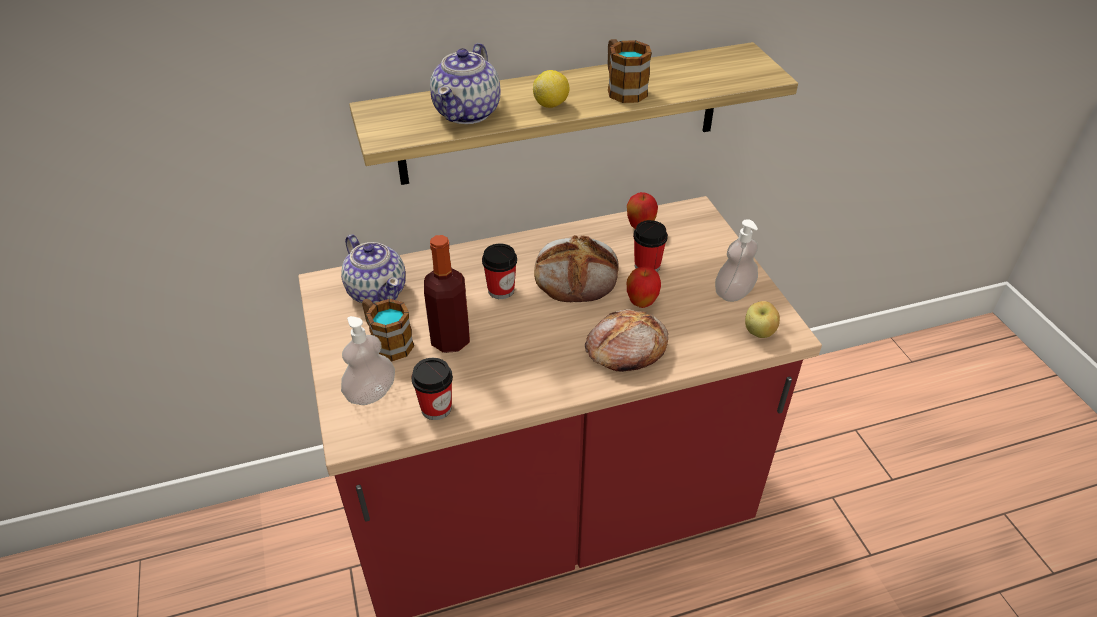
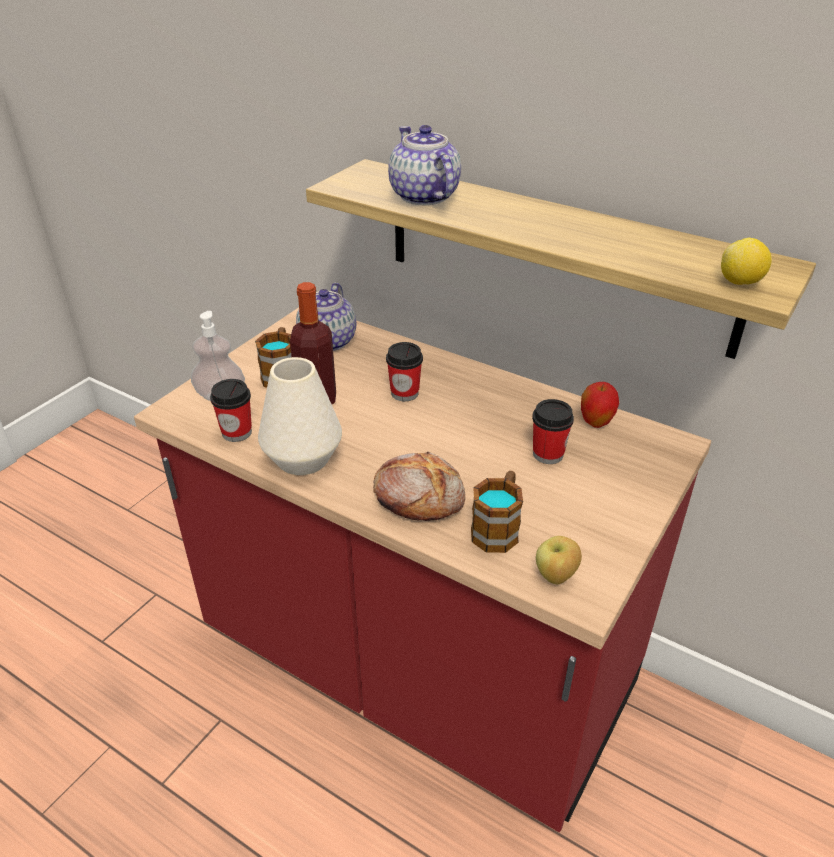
camera: 50 degrees right, 5 degrees down
(468, 112) = (424, 196): teapot -> teapot turned 90 degrees clockwise
(515, 386) = (303, 458): none -> white vase
(551, 105) = (495, 220): lemon -> lemon (740, 282)
(577, 274) = (479, 420): bread -> none
(622, 88) = (582, 236): mug -> mug (498, 527)
(641, 303) = (492, 476): apple -> none
(733, 293) = (590, 529): soap dispenser -> none

